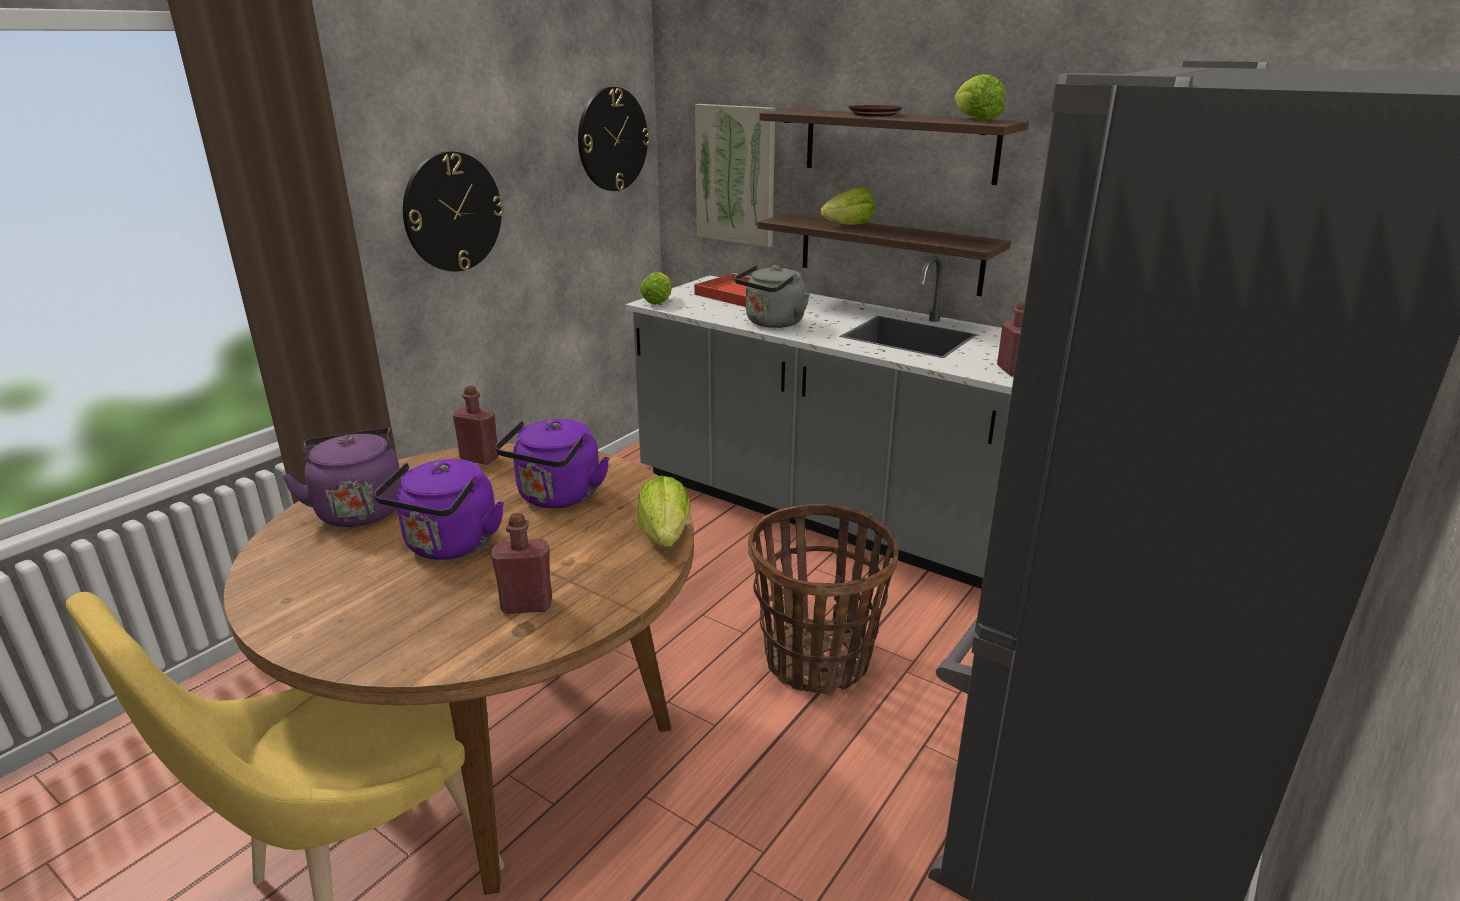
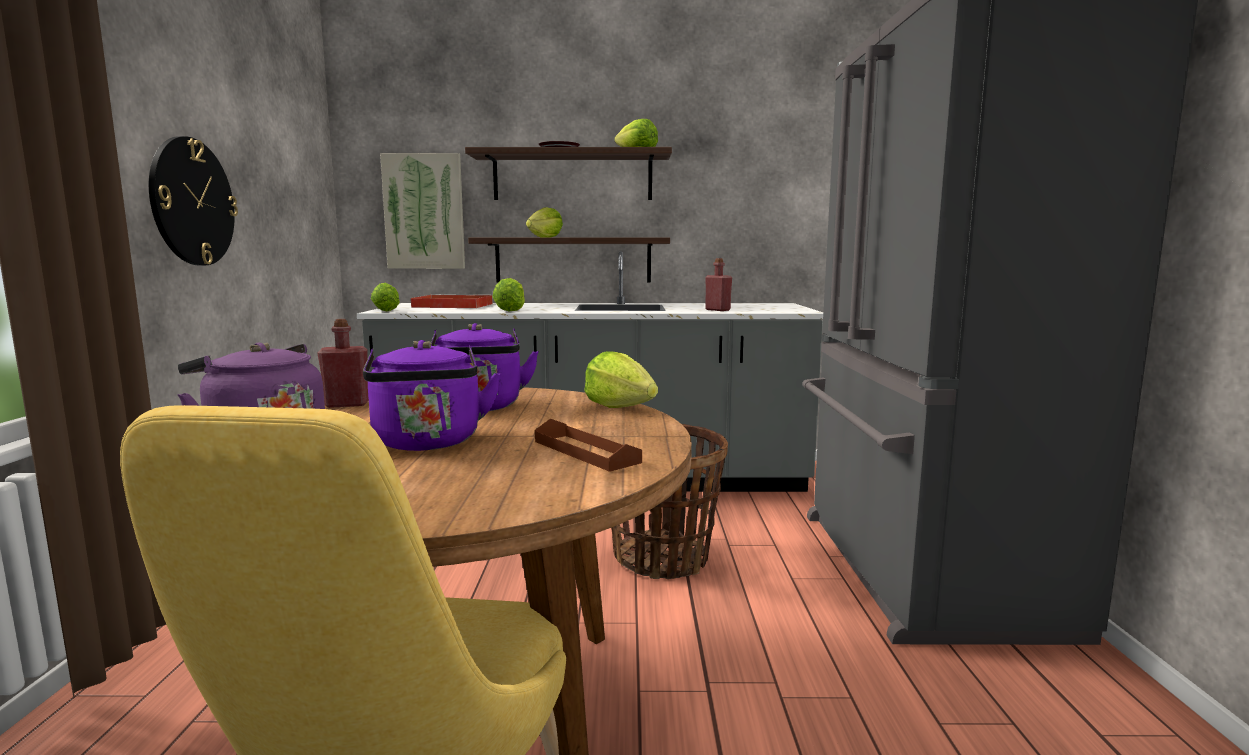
camera: 35 degrees left, 15 degrees down
(527, 605) = (585, 452): red bottle -> brown tray
(612, 139) = (308, 176): wall clock -> none
(772, 323) = (511, 310): grey kettle -> lettuce

